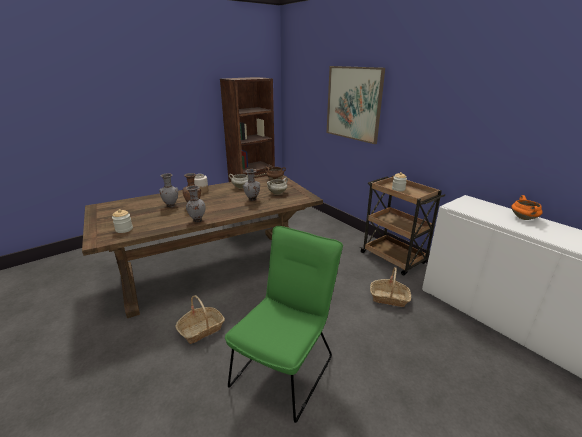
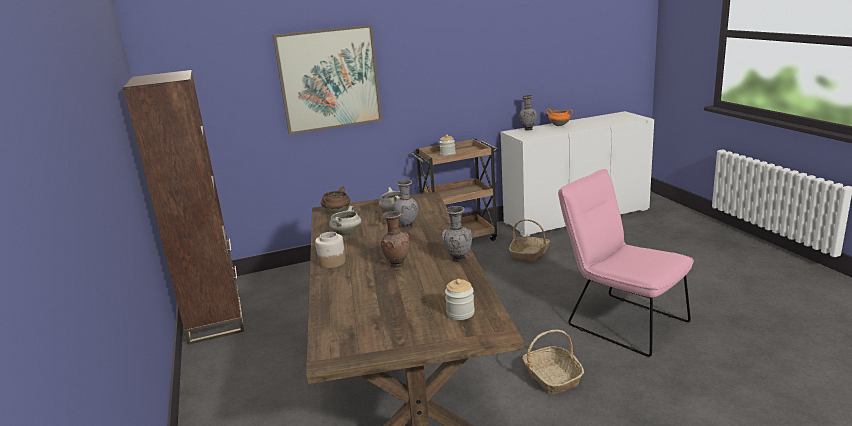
camera: 70 degrees left, 5 degrees down
(171, 205) = (384, 282): grey vase -> grey vase (527, 129)
(286, 366) = (620, 321): green chair -> pink chair

